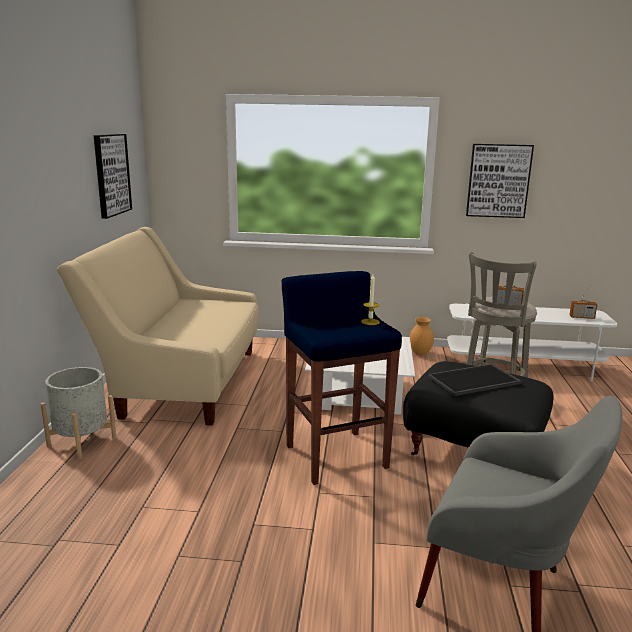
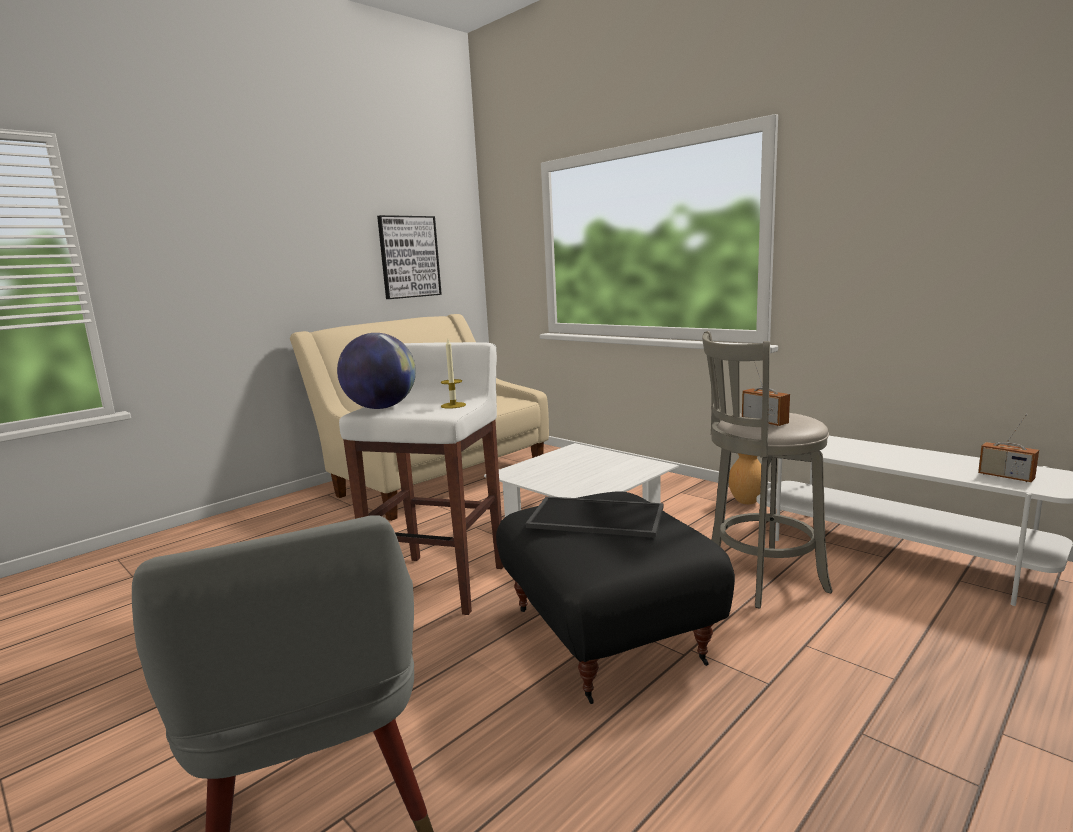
camera: 40 degrees right, 5 degrees down
(82, 442) = (283, 507): grey planter -> none
(325, 332) = (381, 407): none -> globe
(335, 456) = (440, 583): blue stool -> white stool
(498, 181) = (876, 232): picture -> none

